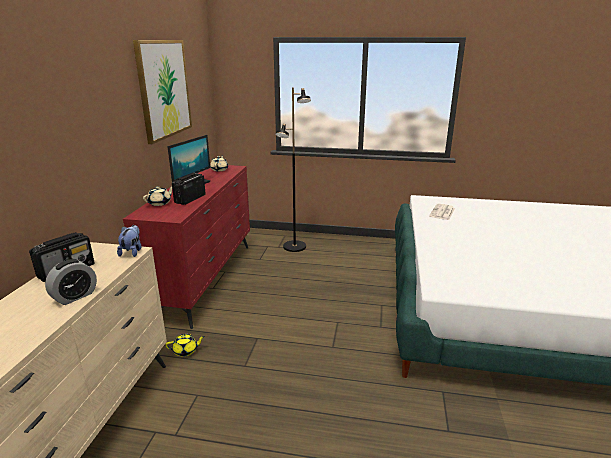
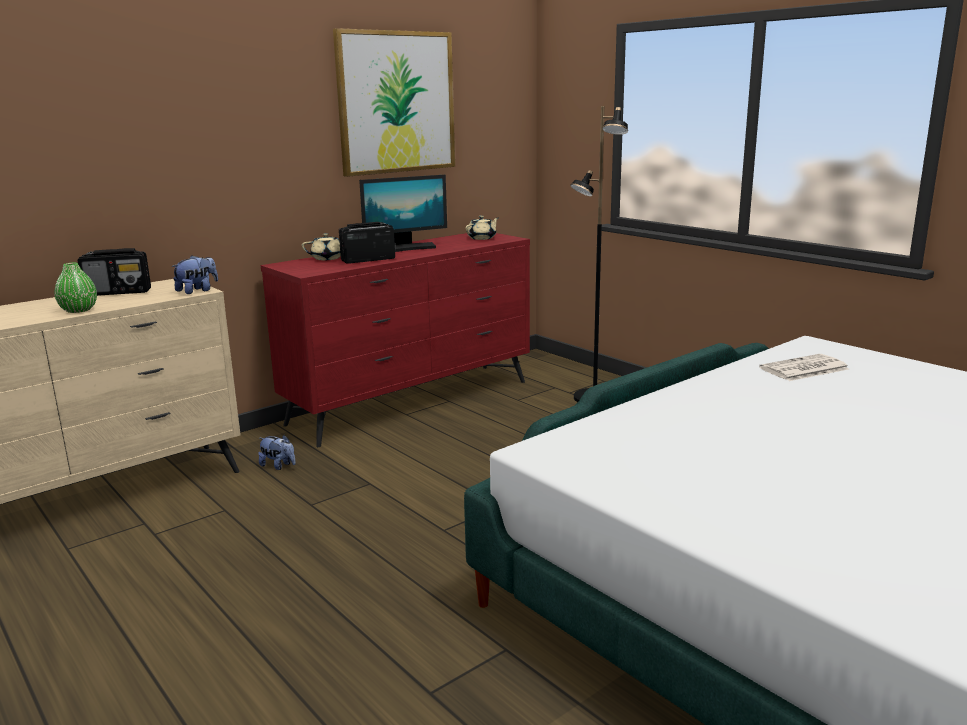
camera: 40 degrees right, 5 degrees down
(75, 296) = (79, 310): alarm clock -> green vase
(186, 351) = (278, 466): yellow teapot -> plush toy

